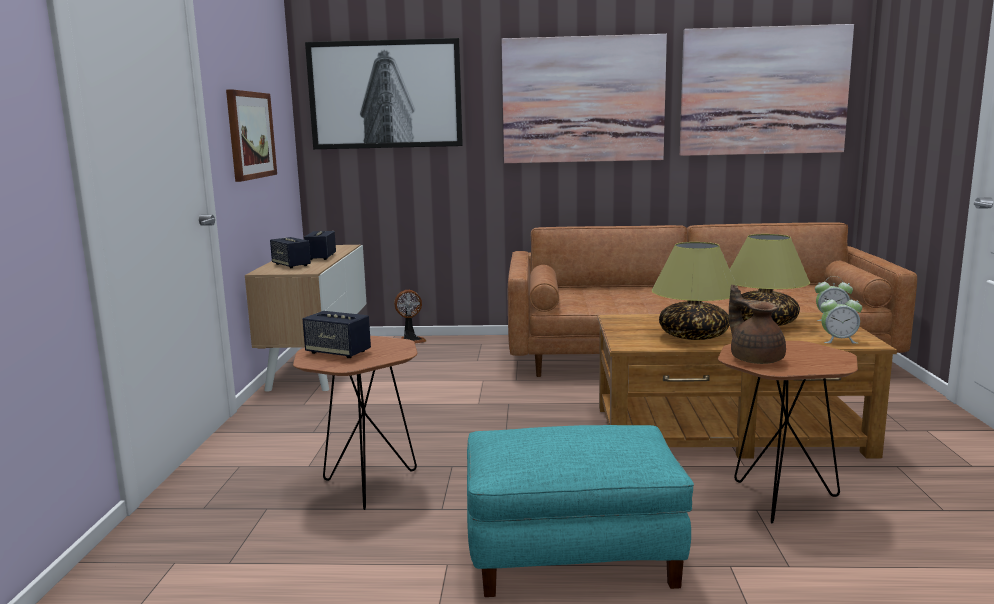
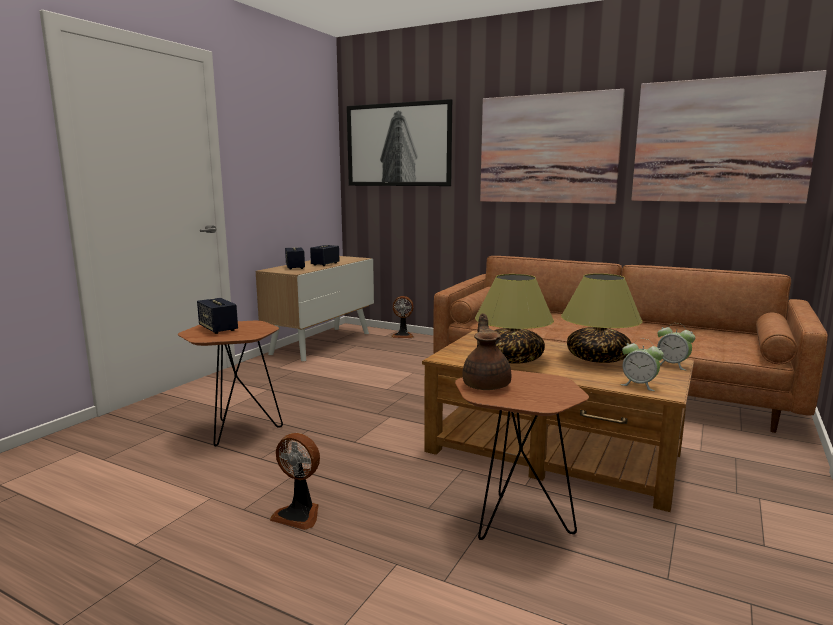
camera: 25 degrees right, 0 degrees up
(250, 135) = (278, 172): picture -> none
(573, 551) = (299, 514): turquoise ottoman -> fan

